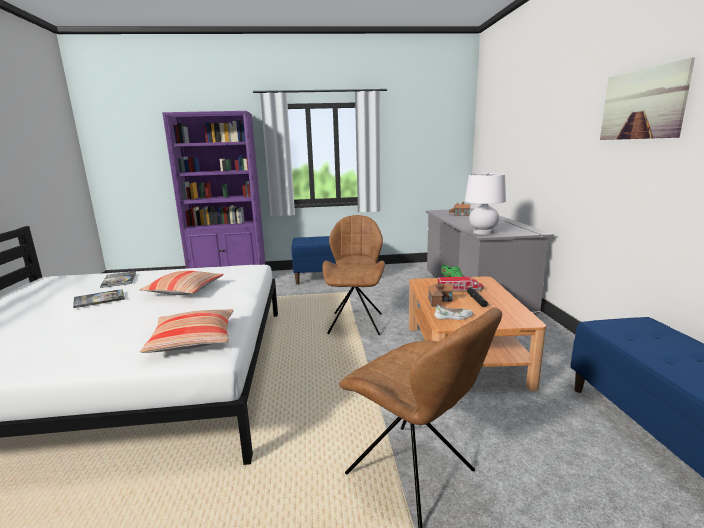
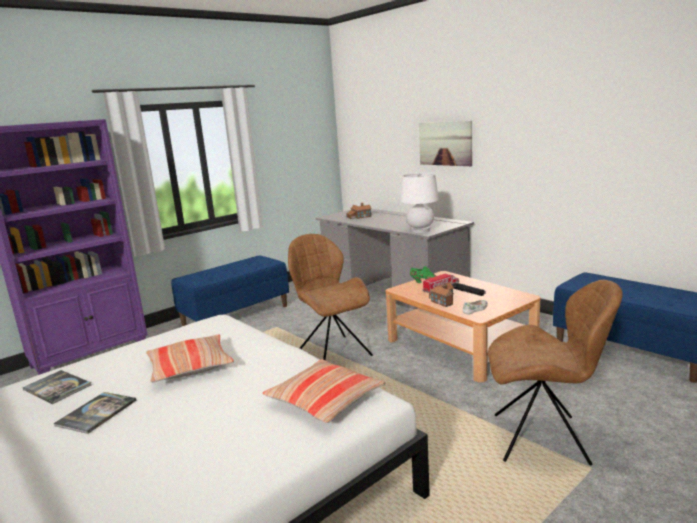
camera: 35 degrees left, 0 degrees up
(642, 104) = (548, 112): picture -> picture (445, 143)

